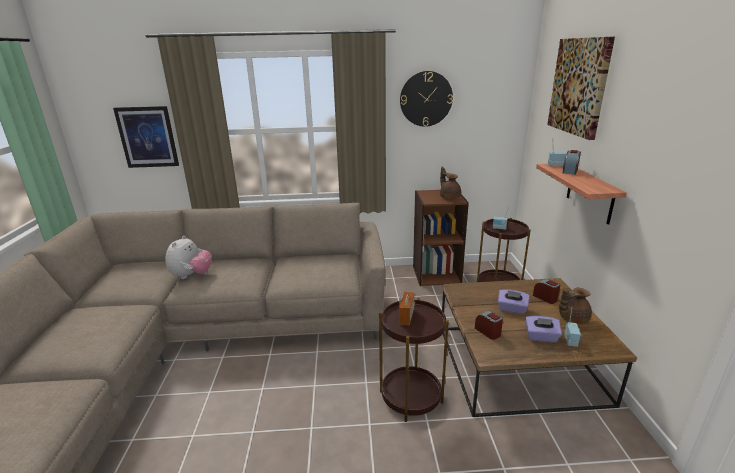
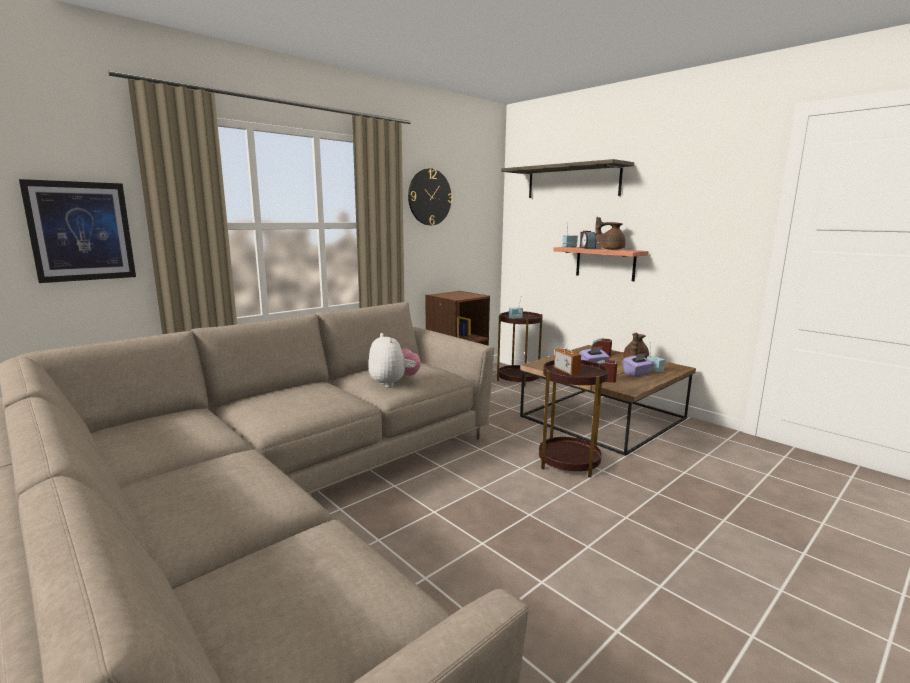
camera: 40 degrees left, 10 degrees down
(191, 275) = (257, 412): plush toy -> plush toy (393, 383)
(449, 197) = (467, 294): brown teapot -> brown teapot (610, 249)
(579, 86) = (572, 181): picture -> shelf

